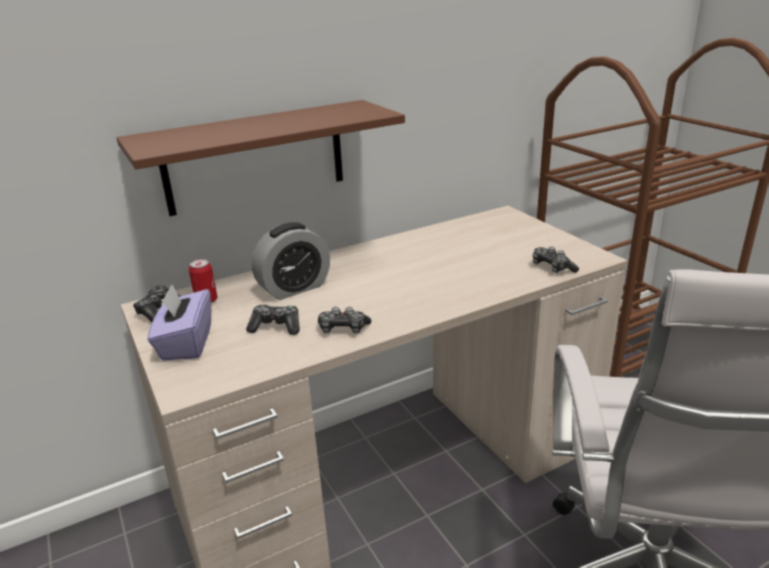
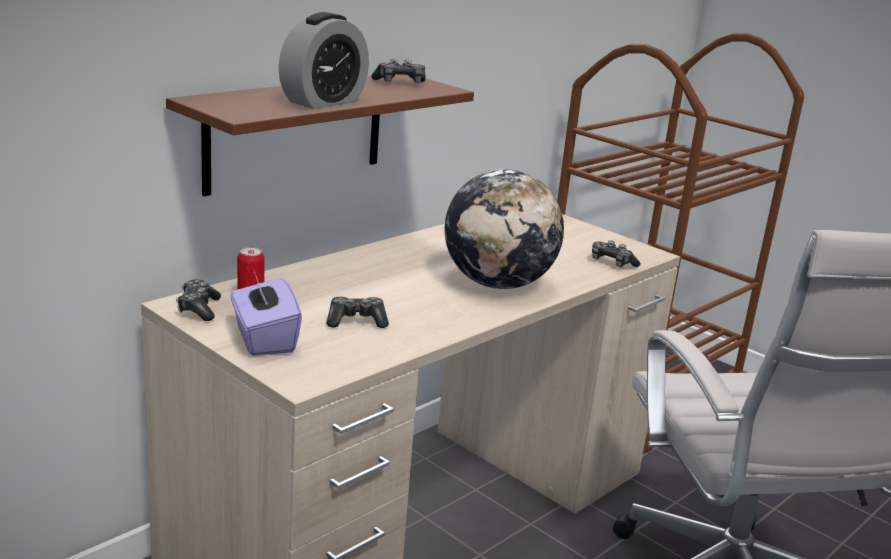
camera: 20 degrees left, 5 degrees down
(294, 288) = (347, 284): alarm clock -> alarm clock (323, 102)
(343, 329) = (433, 322): game controller -> game controller (400, 83)
(428, 289) = (498, 284): none -> globe

